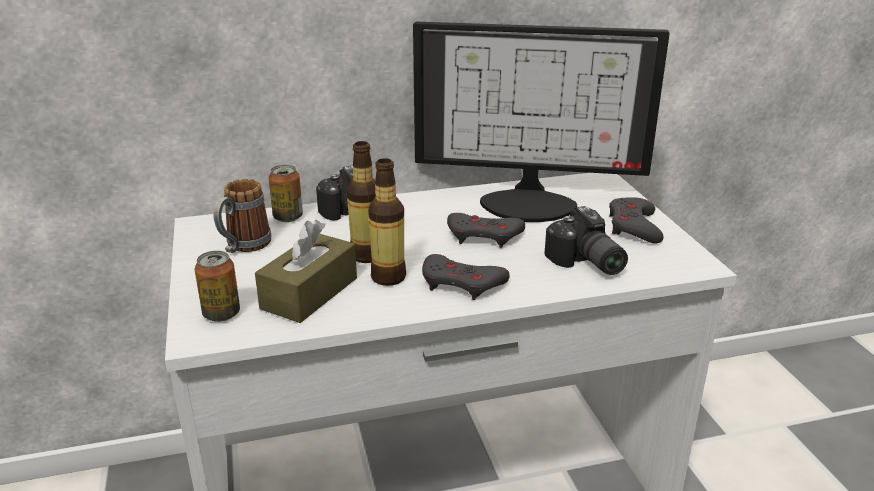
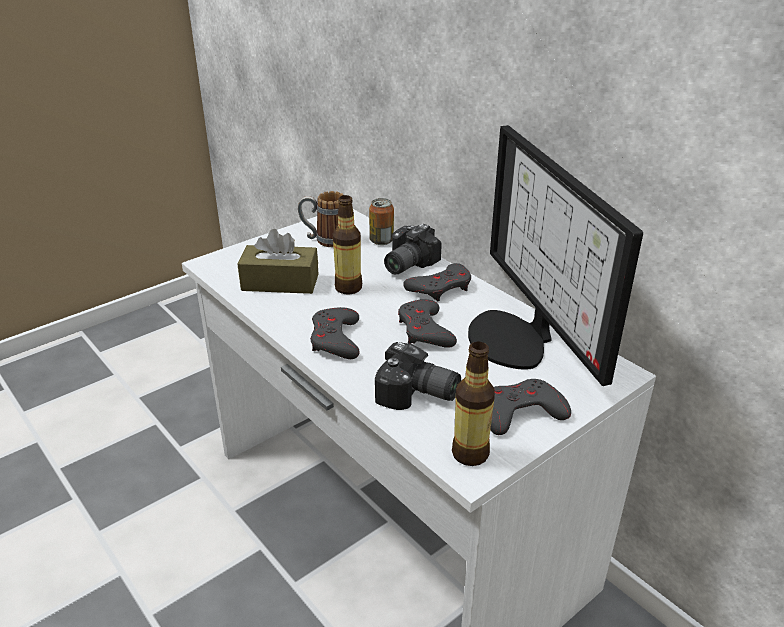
camera: 65 degrees right, 5 degrees up
(221, 314) = (237, 262): can -> none
(388, 277) = (322, 305): bottle -> bottle (470, 453)
(415, 211) = (440, 287): none -> grey game controller
(585, 263) = (417, 395): camera -> camera turned 105 degrees counterclockwise

